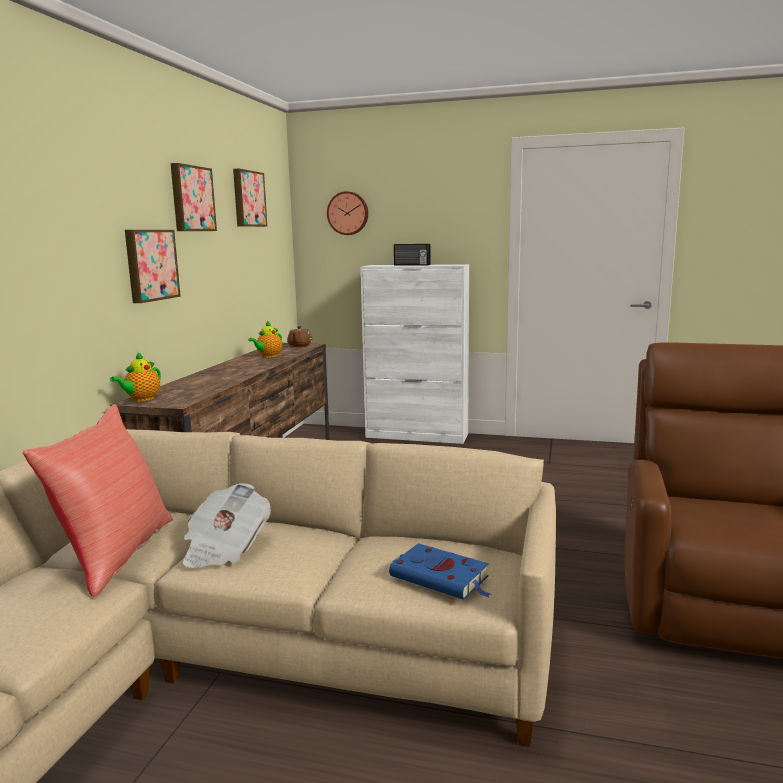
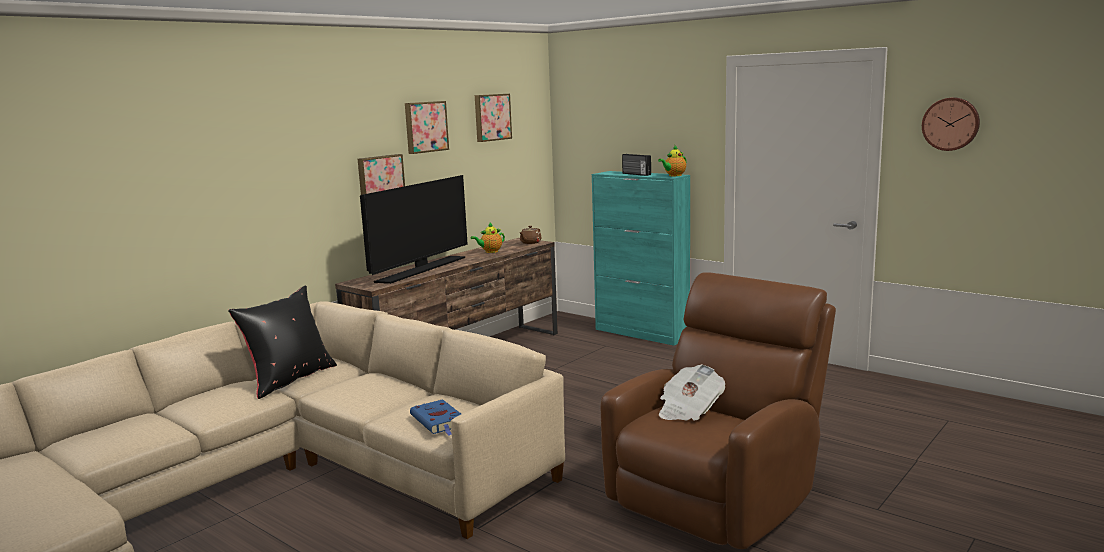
camera: 25 degrees right, 0 degrees up
(115, 554) = (289, 379): red pillow -> black pillow
(141, 399) = (357, 281): teapot -> teapot (674, 175)
(213, 379) = (421, 270): none -> television
(225, 548) = (346, 386): newspaper -> newspaper (688, 410)
(348, 213) = (593, 123): wall clock -> wall clock (951, 124)
(417, 436) = (642, 333): white cabinet -> turquoise cabinet

